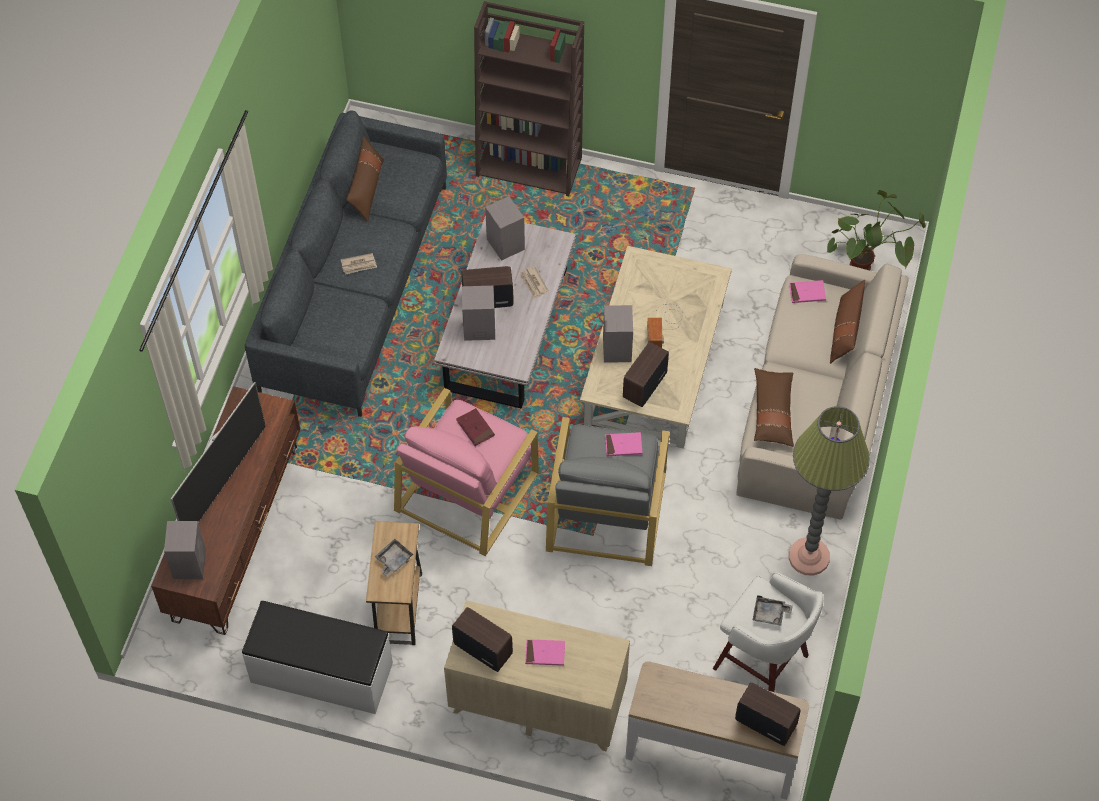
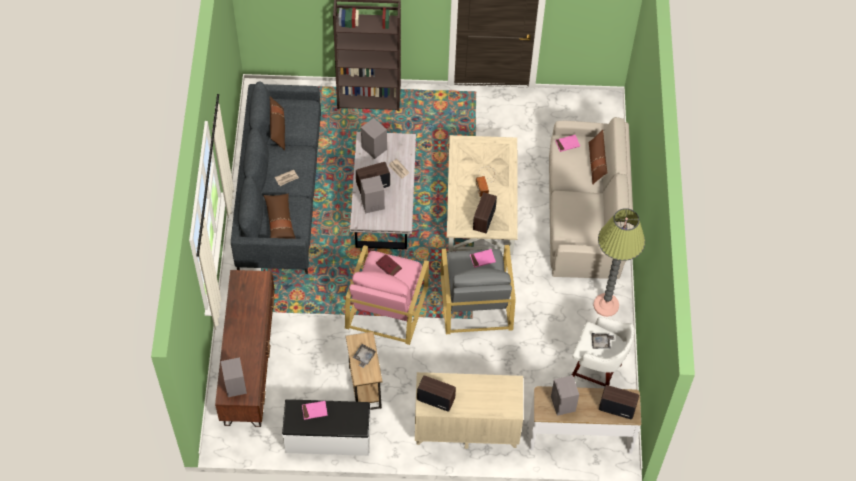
camera: 15 degrees left, 0 degrees up
(224, 482) = (242, 331): television -> none
(545, 653) = (474, 394): pink book -> pink book (314, 410)
(617, 350) = (461, 201): grey speaker -> grey speaker (563, 404)
(772, 412) = (566, 221): brown pillow -> brown pillow (279, 220)
(868, 262) = (594, 118): potted plant -> none

